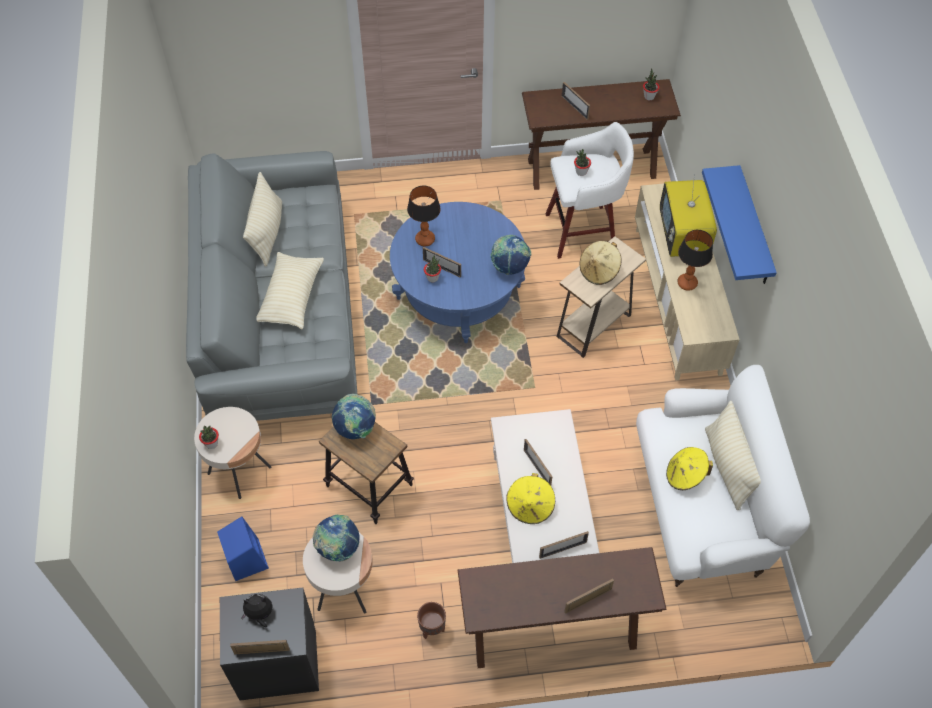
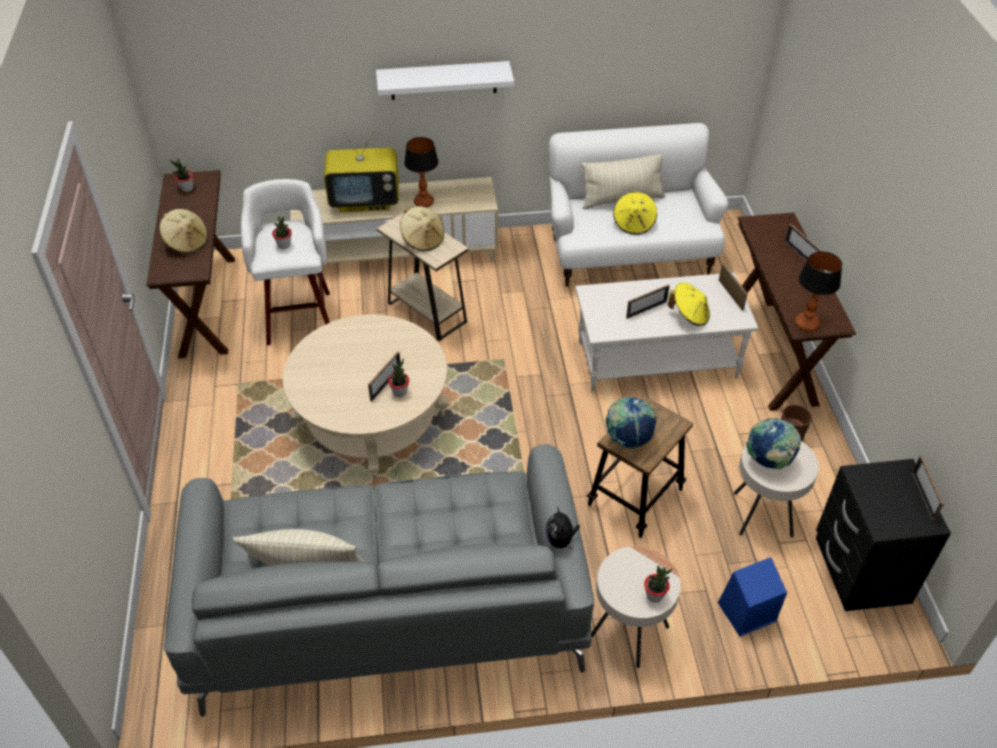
camera: 90 degrees left, 10 degrees down
(259, 614) = (883, 501): plush toy -> plush toy (560, 541)
(291, 297) = (420, 531): beige pillow -> none
(425, 239) = (339, 400): table lamp -> table lamp (806, 324)
(458, 292) = (371, 422): blue coffee table -> beige coffee table
(510, 267) = (390, 327): globe -> none
(574, 107) = (186, 242): picture frame -> beige hat
(754, 228) = (443, 80): blue shelf -> white shelf

